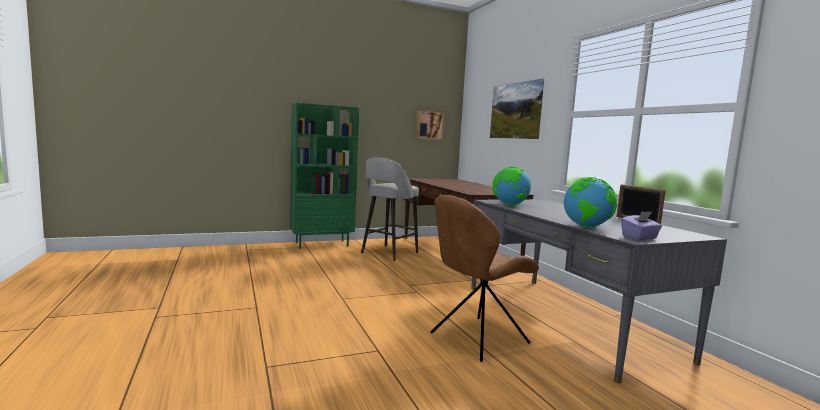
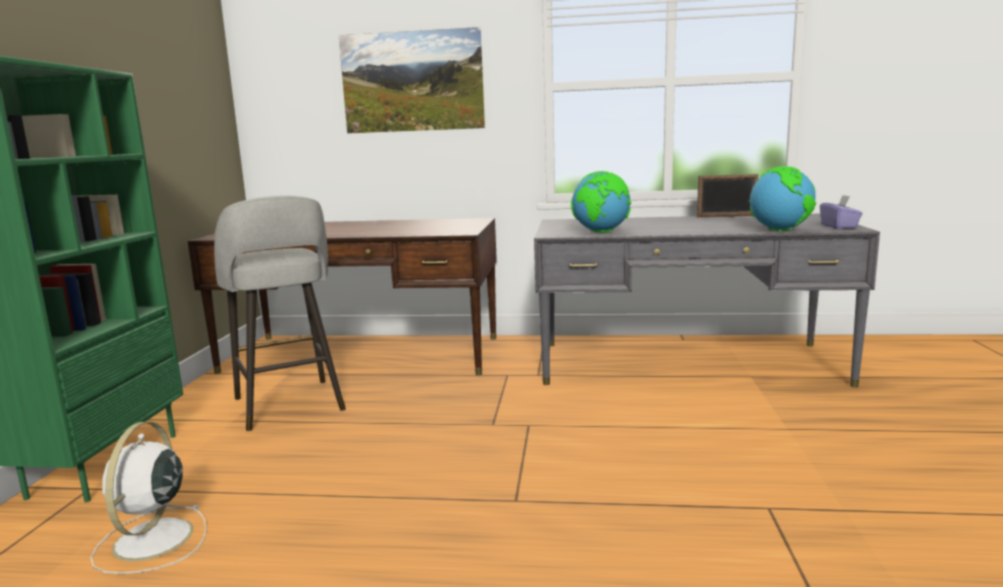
camera: 60 degrees left, 5 degrees up
(282, 260) = (151, 541): none -> white fan
(429, 125) = (196, 115): picture -> none
(476, 339) = (736, 425): brown chair -> none

